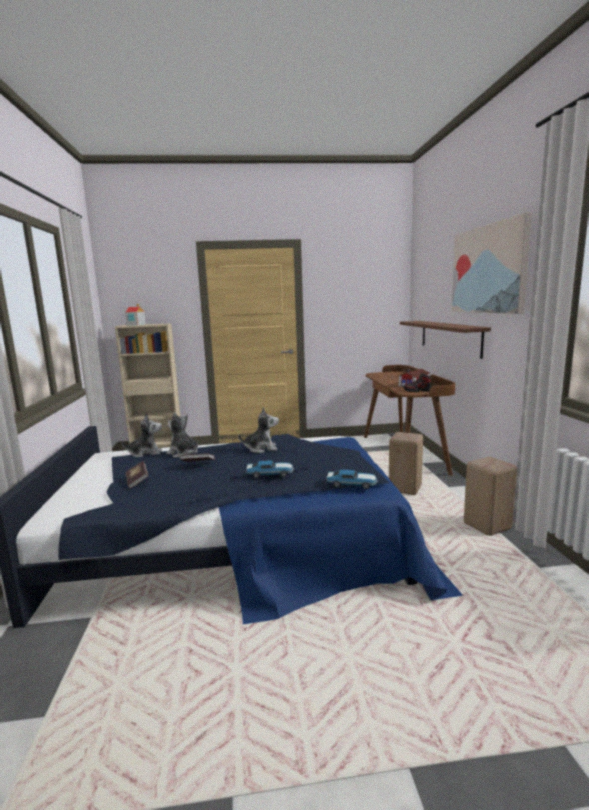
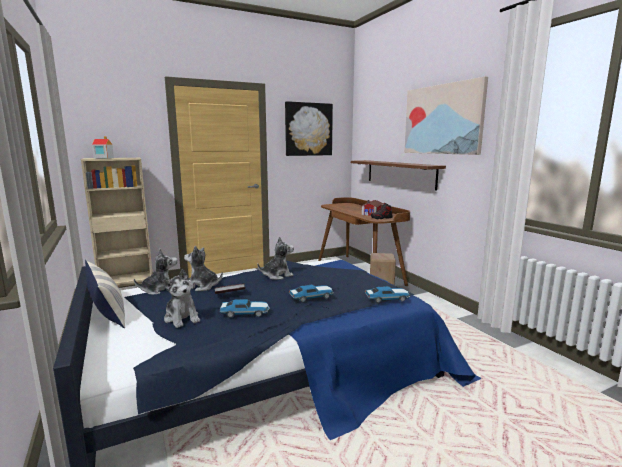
camera: 20 degrees left, 0 degrees up
(90, 468) = (107, 311): none -> pillow
(137, 481) = (182, 318): book -> plush toy
(194, 483) = (245, 313): none -> toy car
(353, 286) = (308, 129): none -> picture
(485, 526) = (458, 322): beige stool -> none

